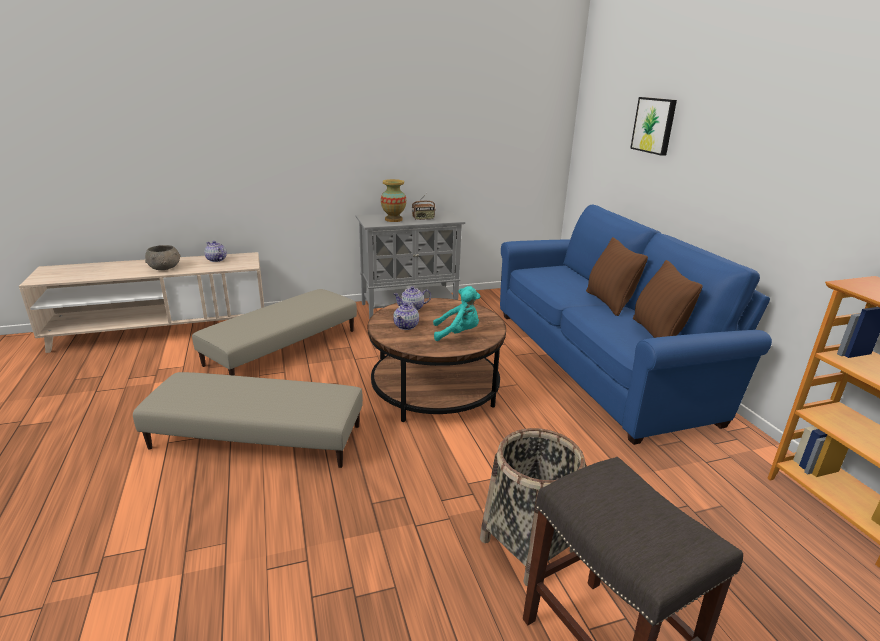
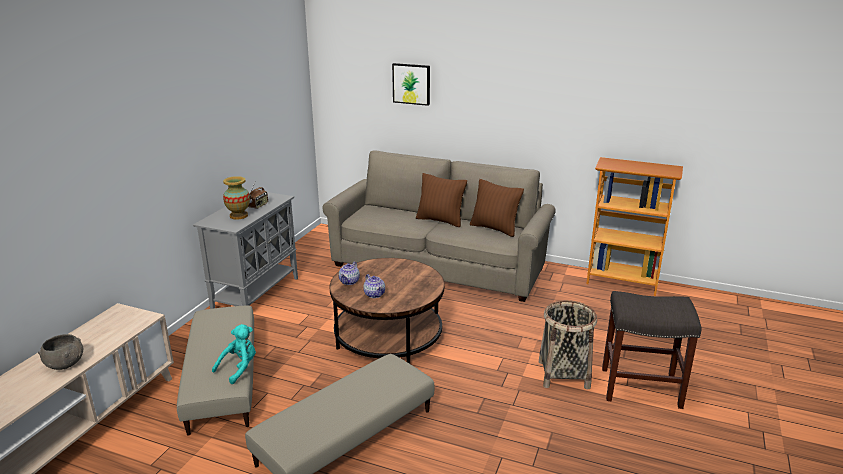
camera: 50 degrees left, 0 degrees up
(216, 260) = (97, 329): teapot -> none
(458, 333) = (411, 282): turquoise plush toy -> turquoise plush toy (239, 368)
(601, 361) = (440, 265): blue sofa -> beige sofa

